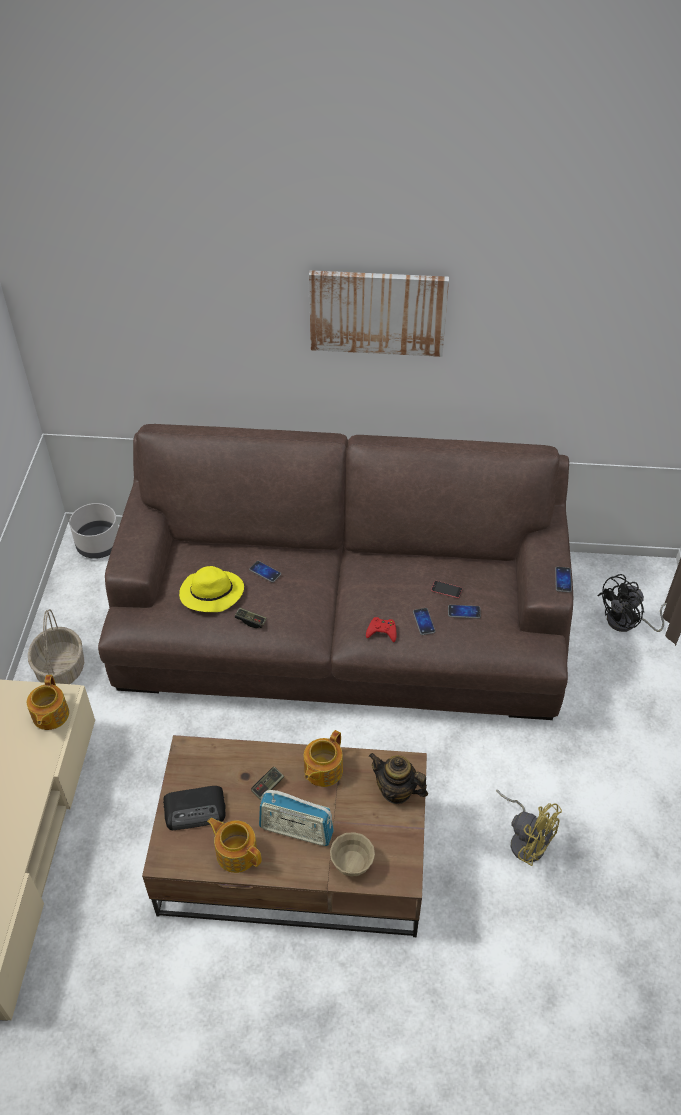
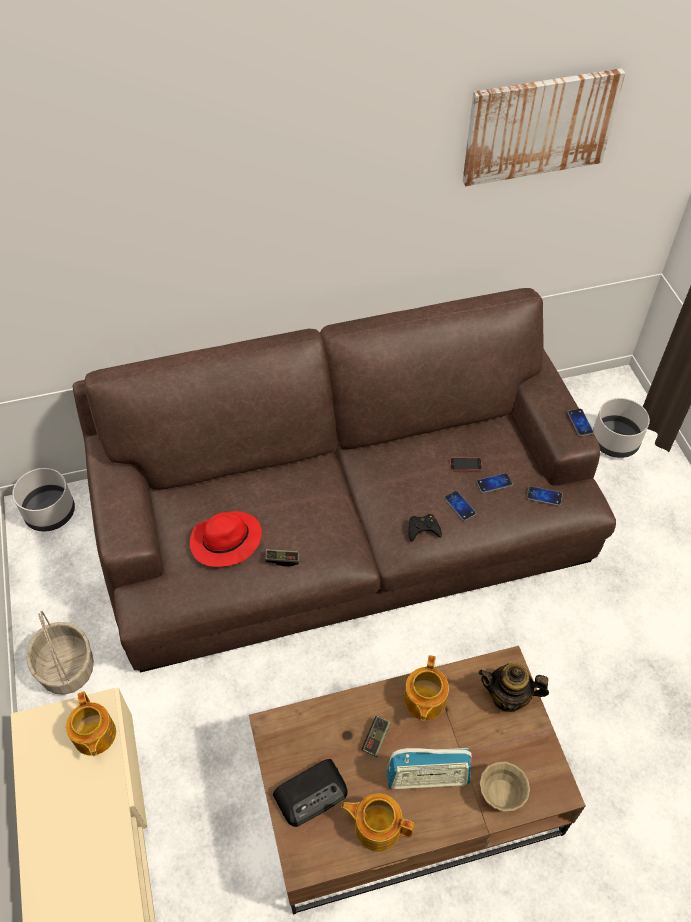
camera: 20 degrees left, 5 degrees up
(211, 594) = (225, 542): yellow hat -> red hat
(265, 572) = (272, 499): phone -> phone (544, 496)
(377, 312) = (334, 186): picture -> picture (539, 126)
(382, 631) = (423, 529): red game controller -> black game controller
(525, 839) = (620, 693): yellow fan -> none
(628, 623) = (615, 441): black fan -> grey planter

